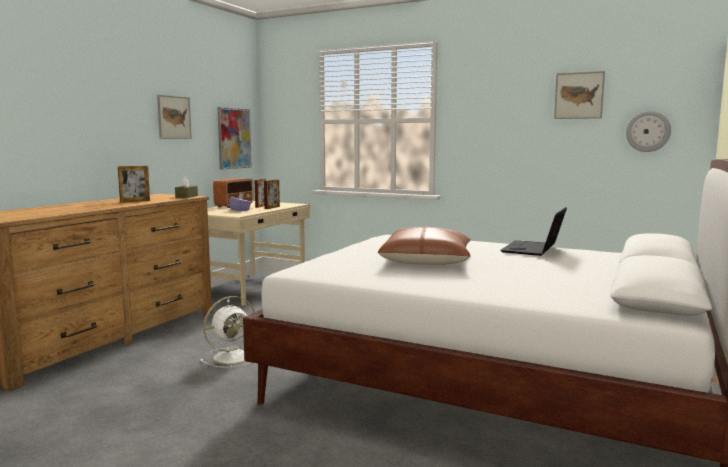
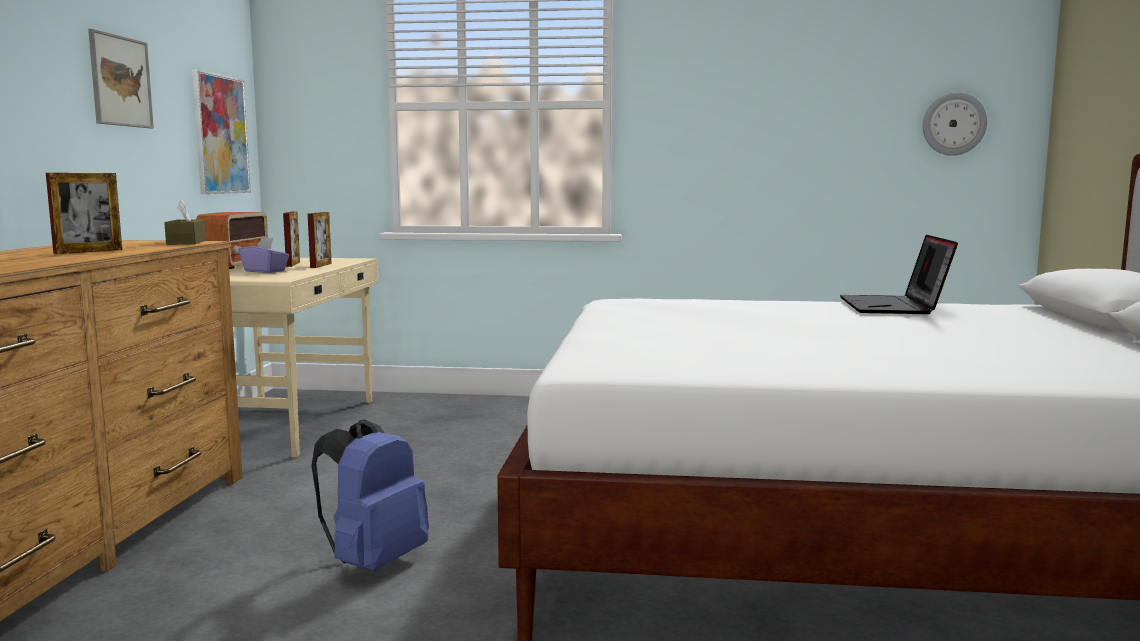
camera: 20 degrees left, 0 degrees up
(233, 357) = (373, 562): white fan -> blue backpack
(426, 261) = (778, 334): brown pillow -> none
(579, 95) = (851, 66): picture -> none

